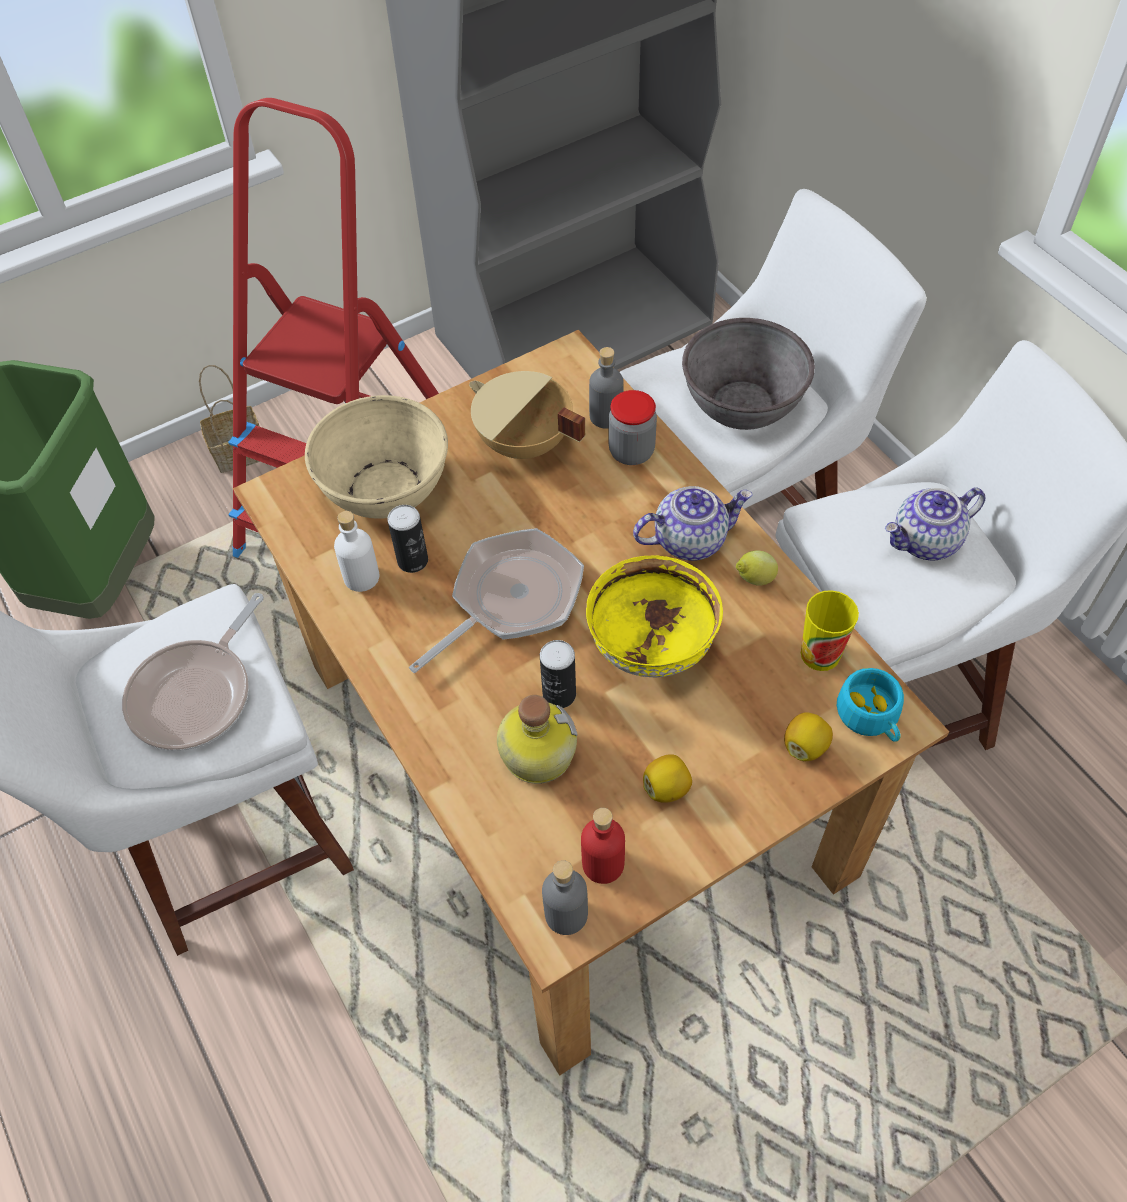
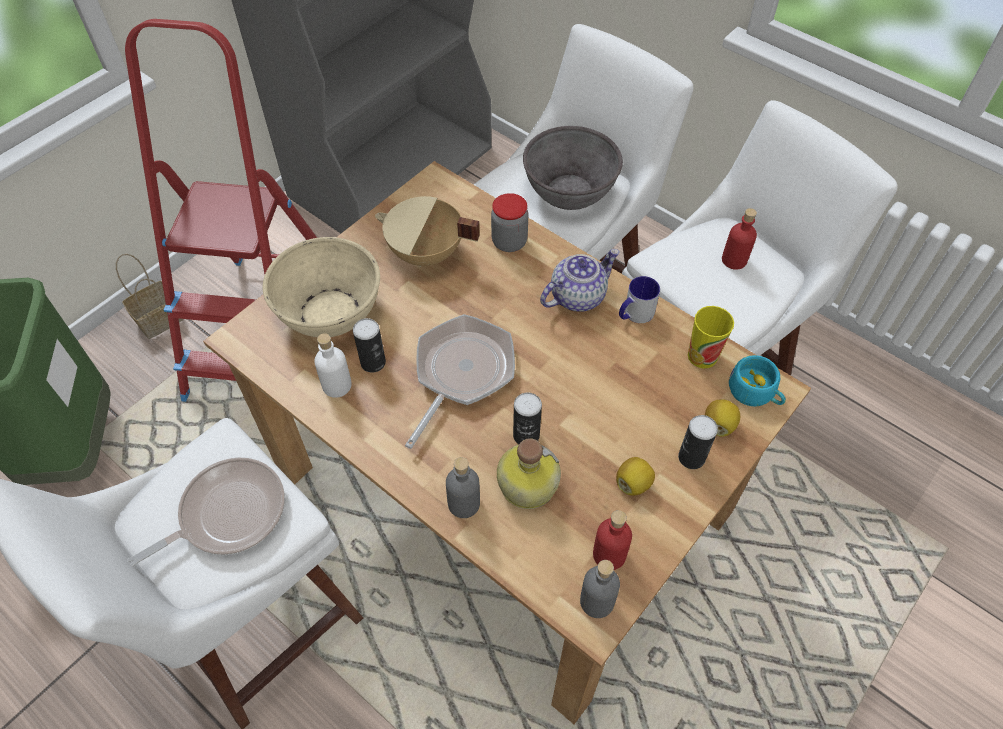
camera: 20 degrees left, 0 degrees up
(197, 694) = (227, 514): frying pan -> frying pan turned 135 degrees counterclockwise
(606, 416) = (480, 220): grey bottle -> grey bottle (464, 503)
(650, 649) = (580, 384): yellow bowl -> none
(753, 580) = (634, 314): lemon -> mug
(753, 776) = (691, 457): none -> can
(926, 542) = (734, 260): teapot -> red bottle

